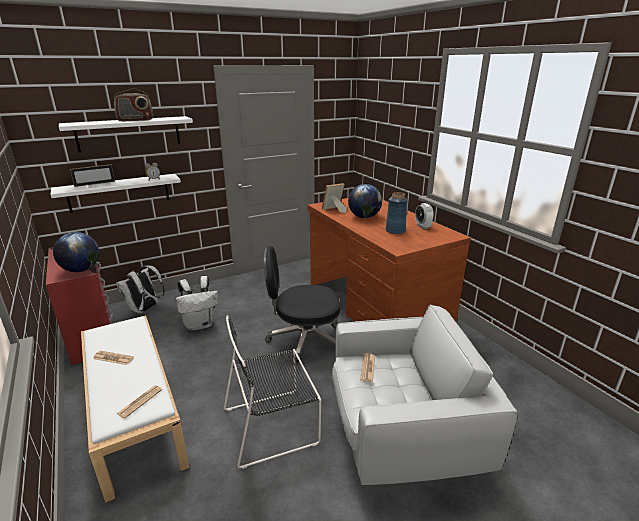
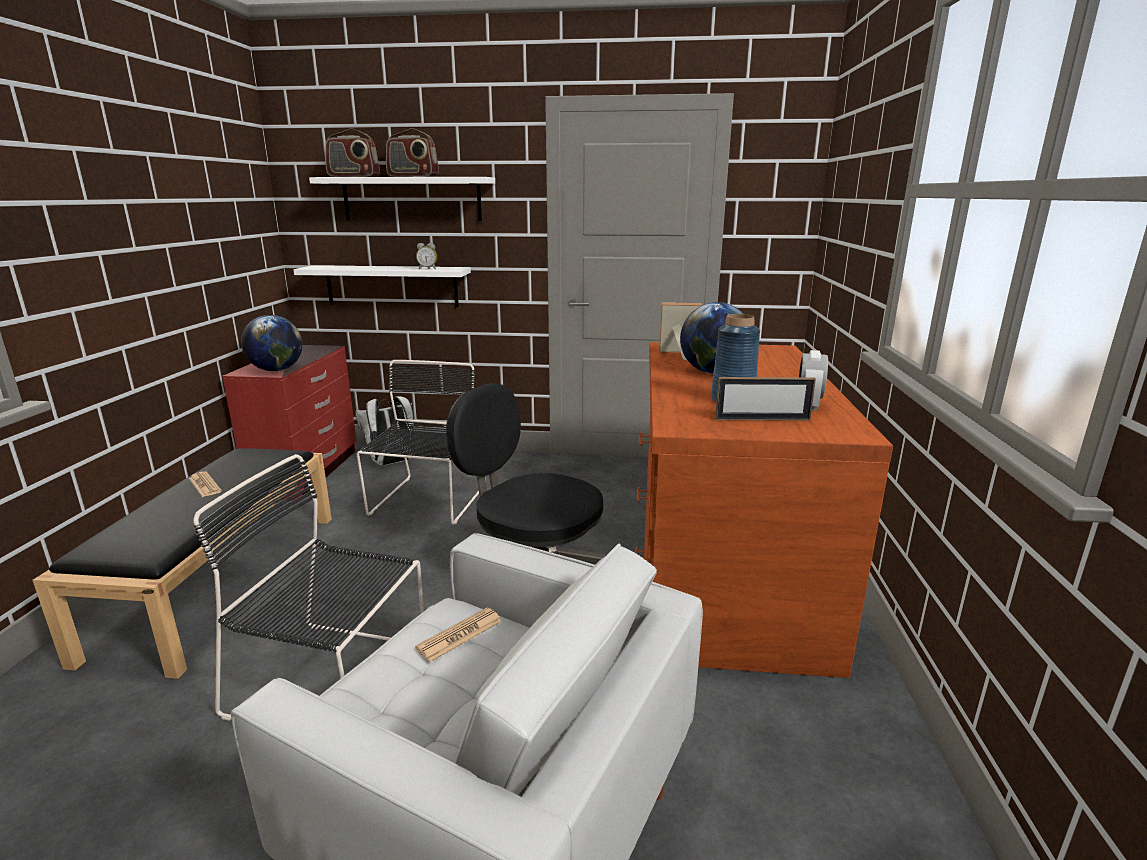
camera: 35 degrees right, 5 degrees down
(90, 123) = (353, 176): none -> radio
(95, 184) = (358, 266): picture frame -> picture frame (762, 419)
(133, 413) = (222, 579): white bench -> black bench
(140, 401) = (143, 543): newspaper -> none
(200, 324) = (427, 501): white backpack -> black chair

